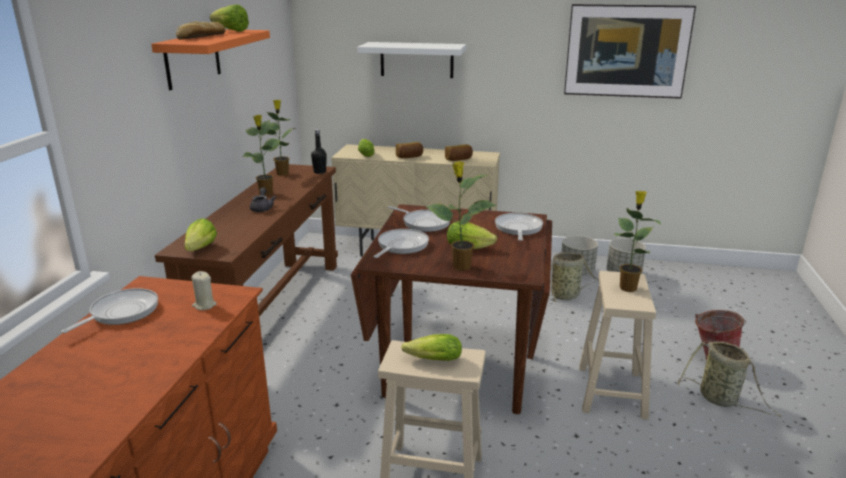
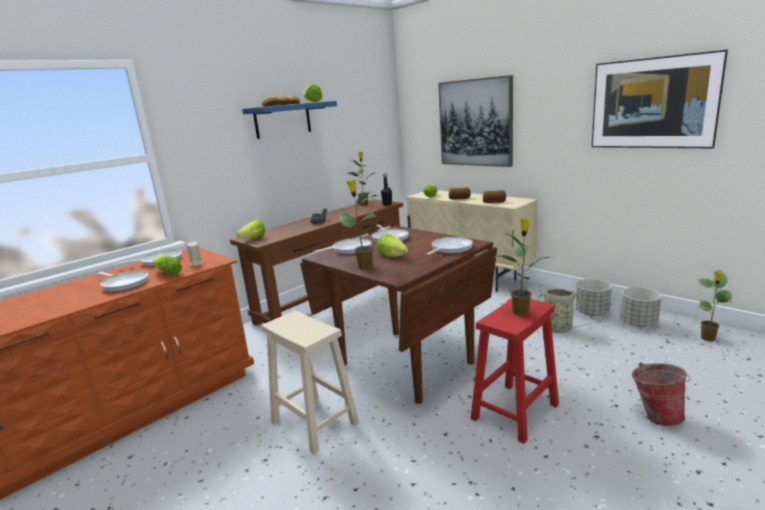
camera: 35 degrees right, 5 degrees down
(133, 362) = (124, 283): none -> frying pan
(192, 58) = (282, 120): orange shelf -> blue shelf
(266, 193) = (335, 214): potted plant -> potted plant (708, 338)
(416, 60) = (475, 123): white shelf -> picture
(431, 360) = (299, 327): lettuce -> lettuce (167, 273)
(612, 392) = (514, 412): beige stool -> red stool
(721, 400) = (622, 453): basket -> none

